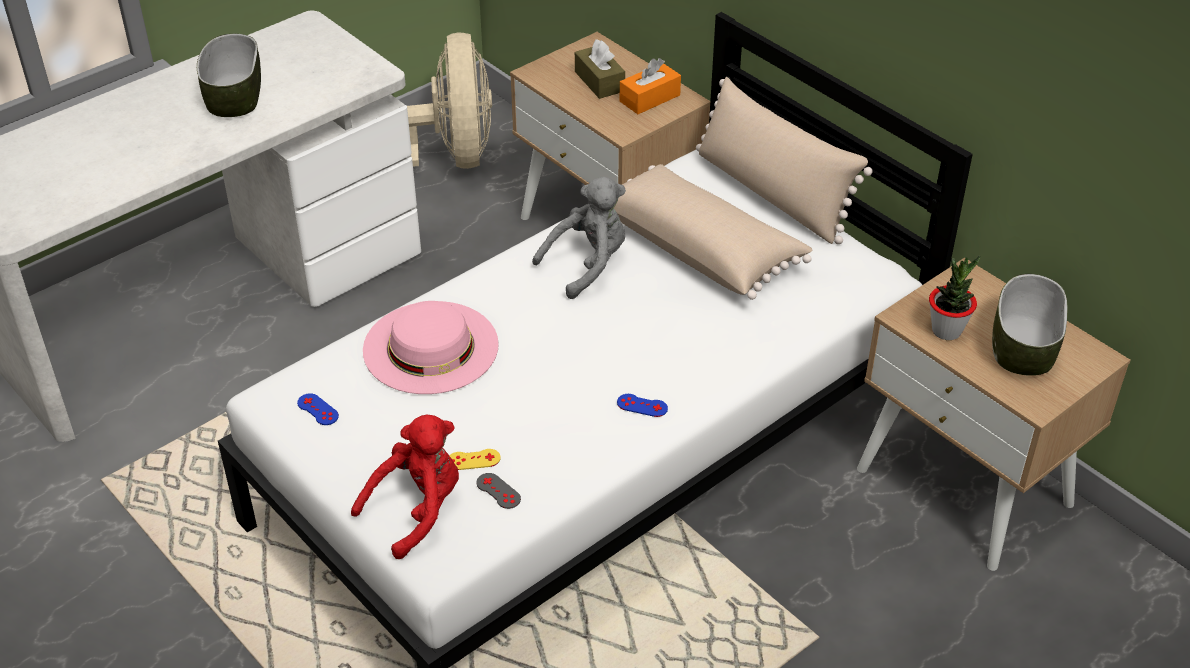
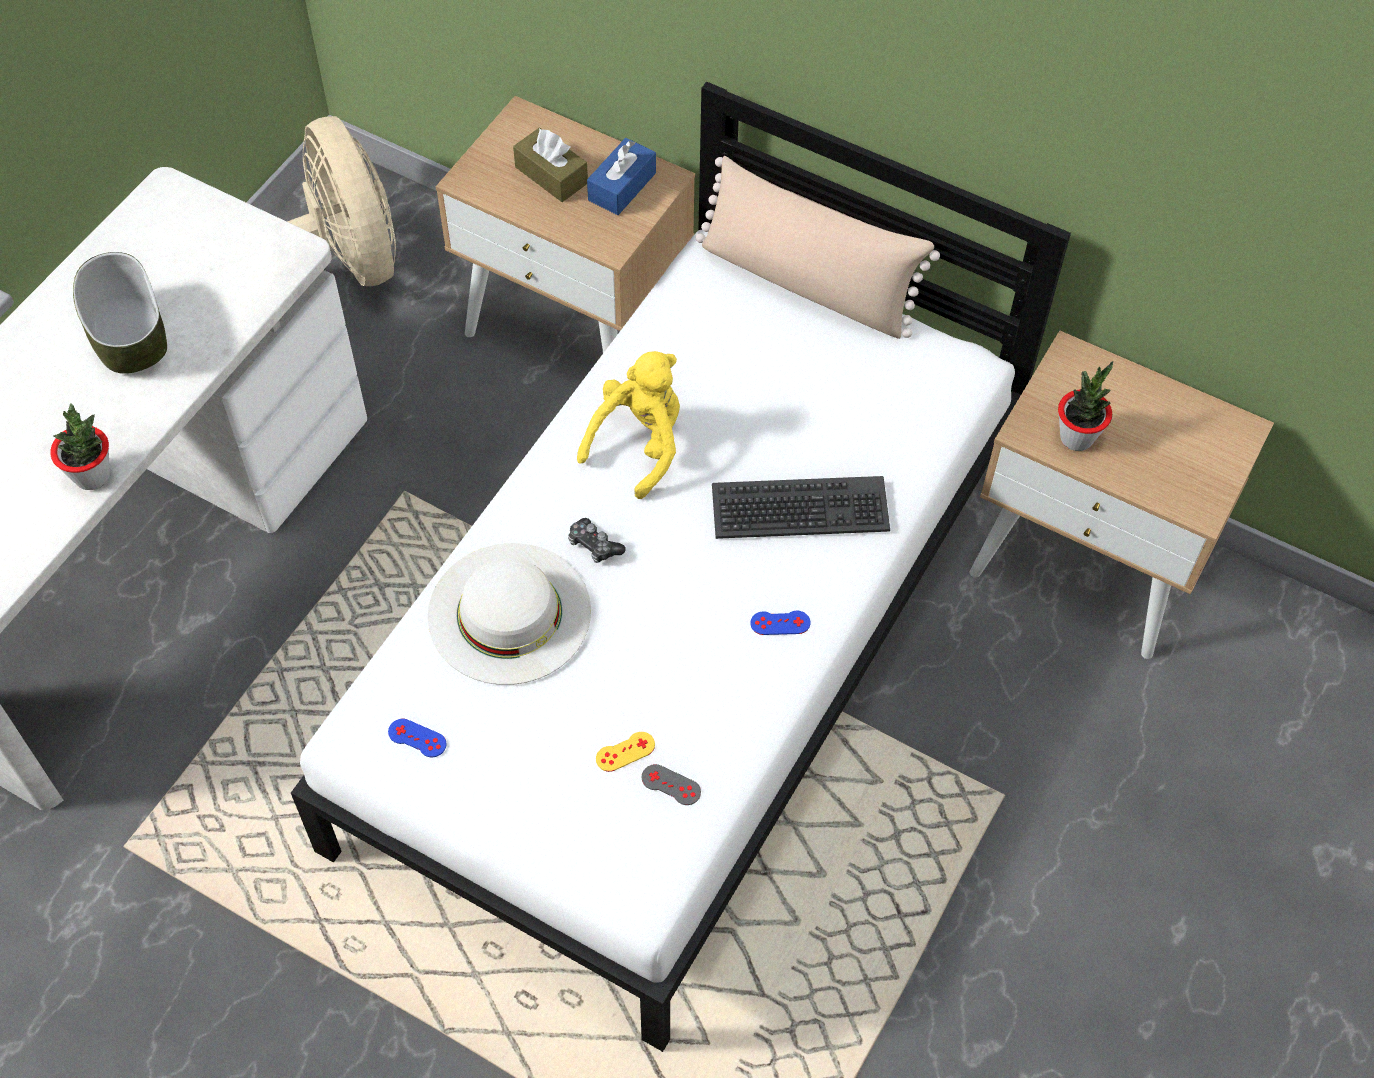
camera: 20 degrees left, 15 degrees up
(161, 169) = (92, 476): none -> potted plant
(417, 510) = (591, 836): red plush toy -> none
(431, 347) = (509, 613): pink hat -> white hat
(519, 320) = (594, 545): none -> game controller
(588, 265) = (639, 444): grey plush toy -> yellow plush toy
(649, 98) = (622, 186): orange tissue box -> blue tissue box
(694, 334) = (800, 510): none -> keyboard
(701, 248) = (757, 384): beige pillow -> none
(1024, 348) = (1163, 438): bowl -> none

